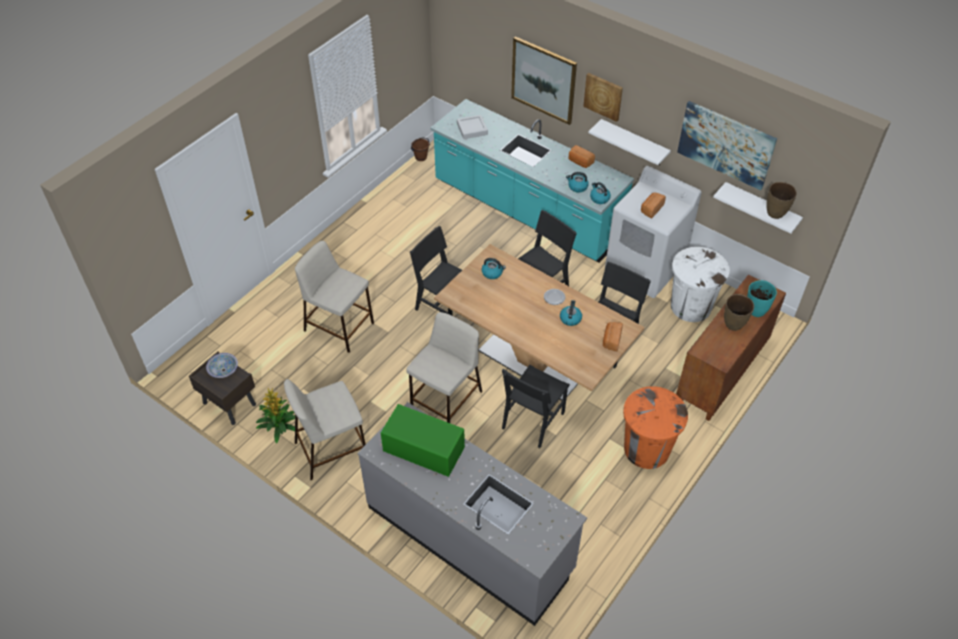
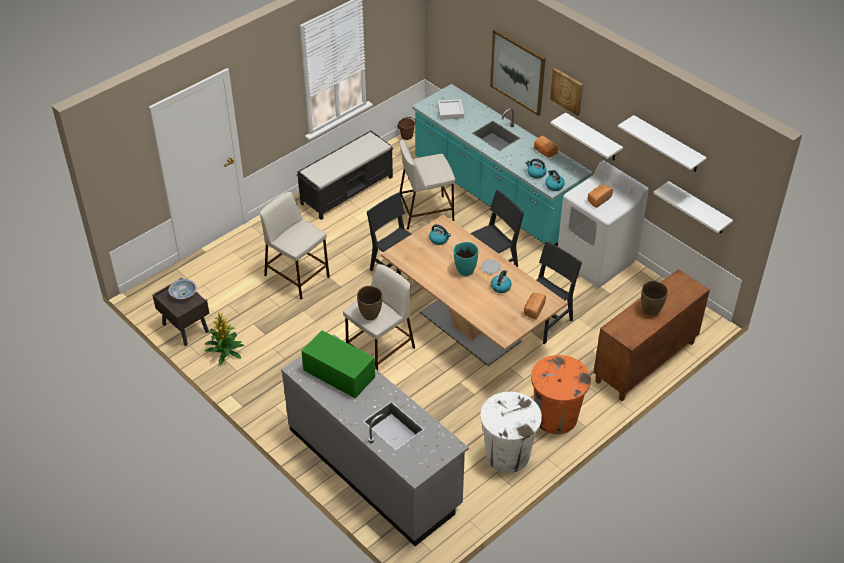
camera: 10 degrees right, 5 degrees down
(332, 449) = (268, 377): beige stool -> beige stool (426, 212)
(372, 223) = (347, 190): none -> black bench
(533, 420) = (456, 378): black chair -> none
(690, 306) = (631, 299): white trash can -> white trash can (507, 454)
(726, 144) = (667, 145): picture -> white shelf
(755, 311) = (675, 301): turquoise vase -> turquoise vase (465, 270)
(775, 213) = (707, 214): brown vase -> brown vase (370, 315)

